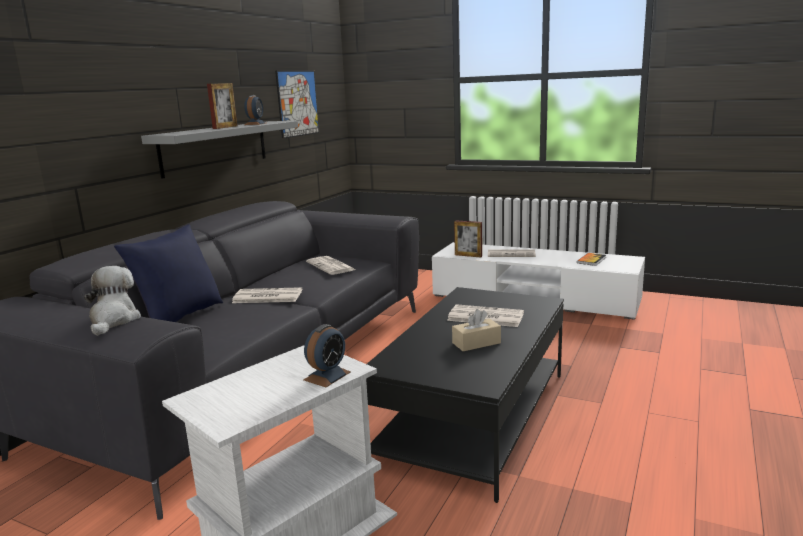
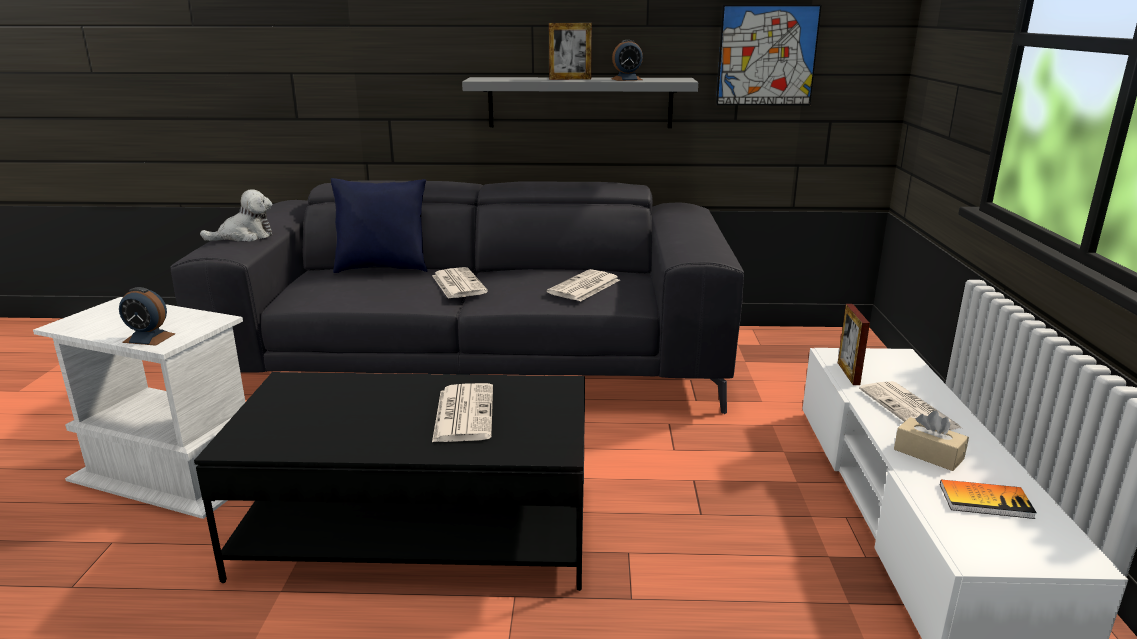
camera: 65 degrees right, 5 degrees up
(476, 343) = (363, 422): beige tissue box -> beige tissue box (928, 454)

